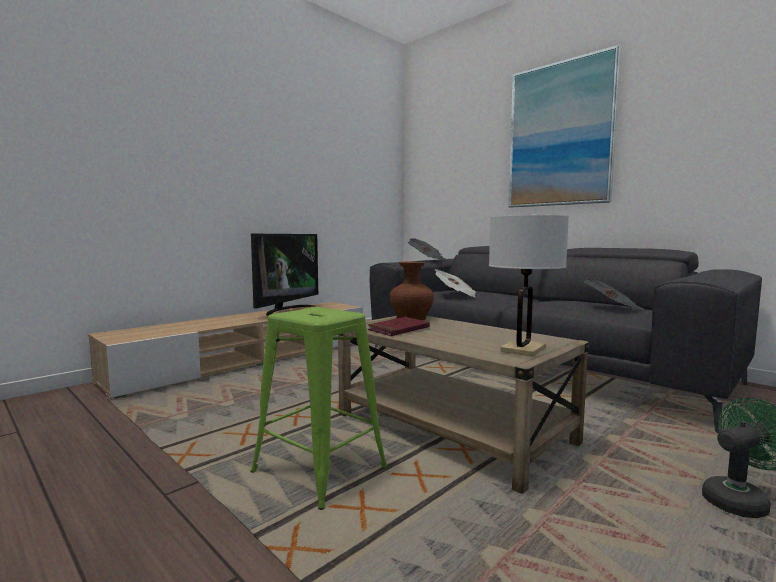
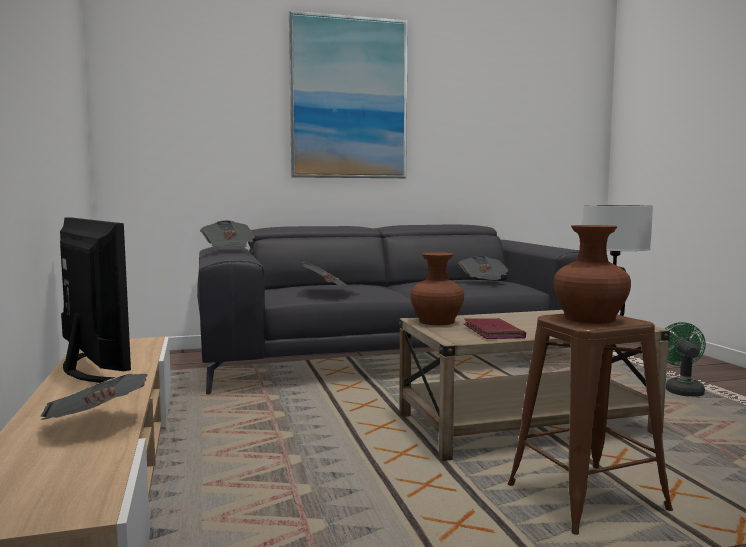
camera: 60 degrees left, 0 degrees up
(211, 324) = (96, 424): none -> newspaper
(314, 313) = (589, 319): none -> brown vase
(320, 470) = (587, 497): green stool -> brown stool

